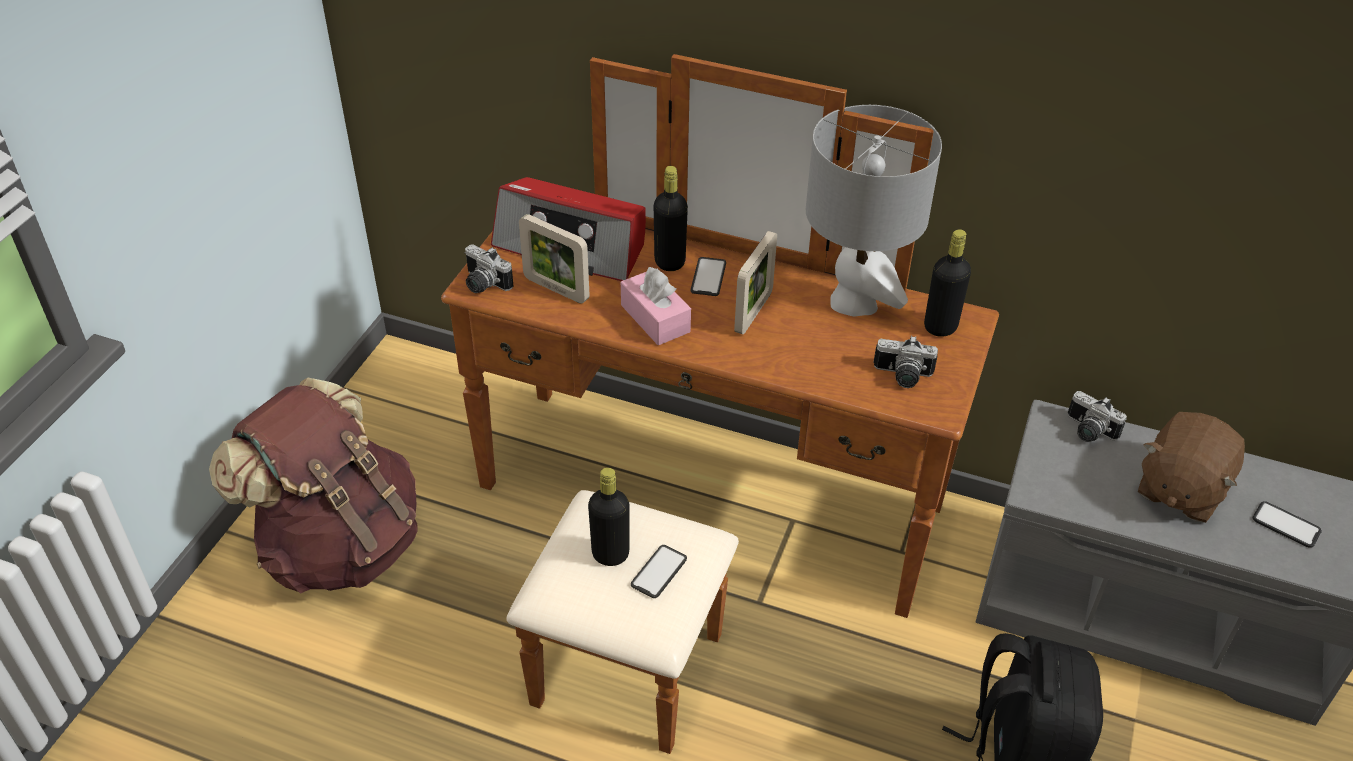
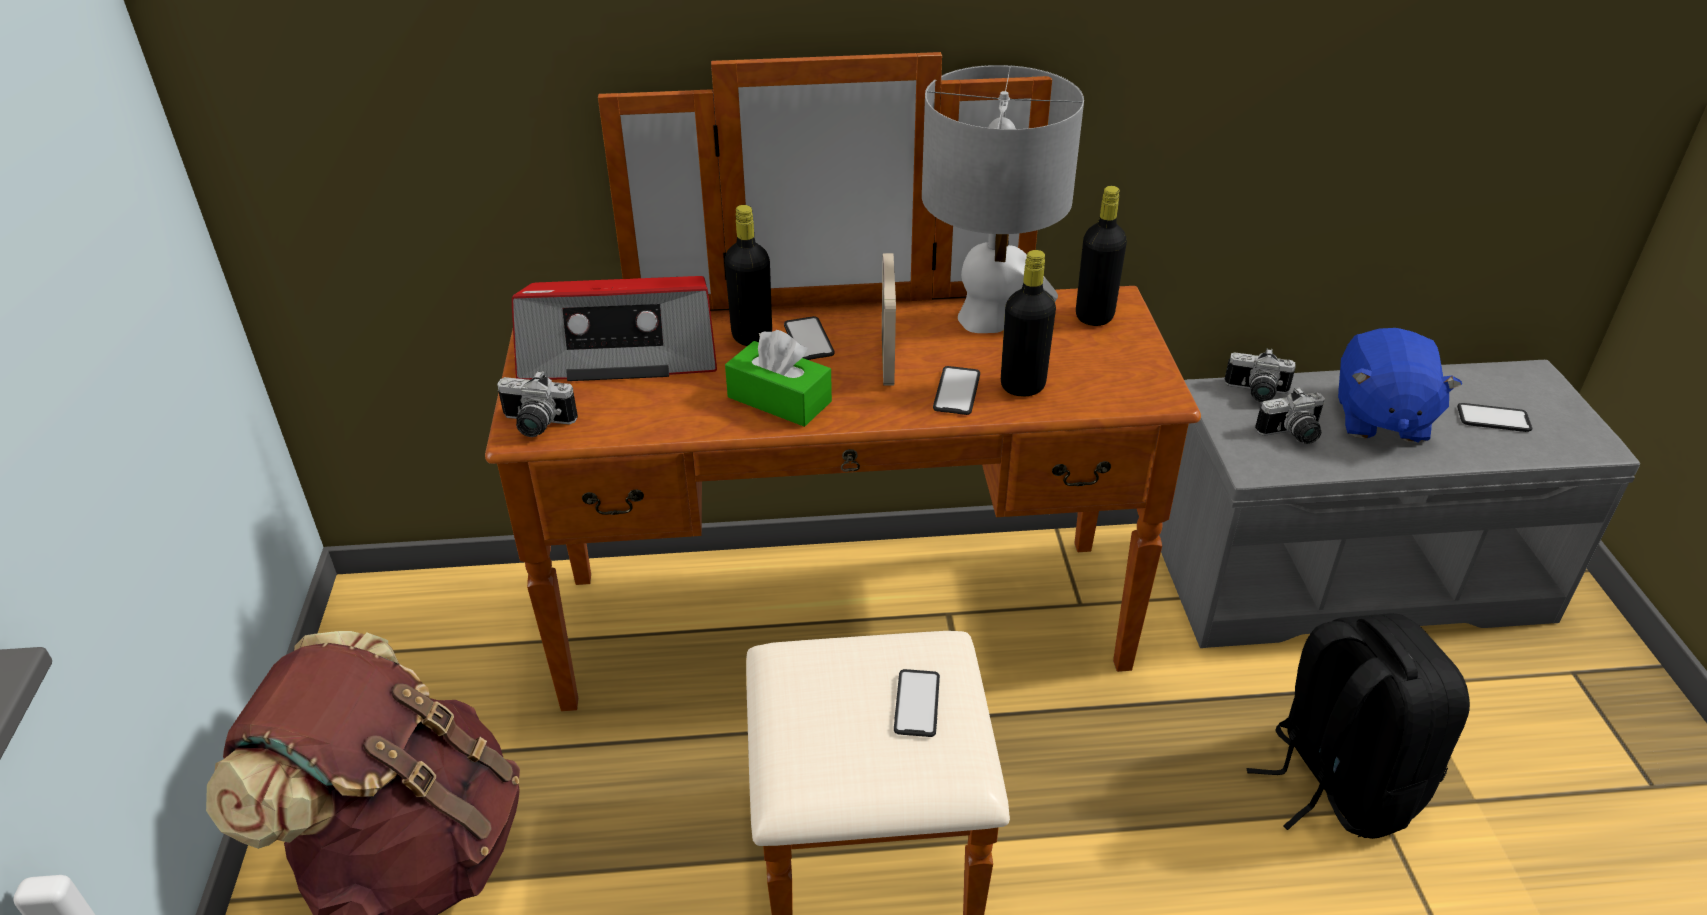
camera: 25 degrees left, 5 degrees down
(556, 289) = (634, 403): picture frame -> none
(610, 554) = (845, 705): black bottle -> black bottle (1022, 386)
(655, 318) = (779, 399): pink tissue box -> green tissue box
(785, 354) = (956, 391): none -> phone
(902, 377) = (1097, 375): camera -> camera (1293, 435)
(1180, 489) = (1379, 418): brown plush toy -> blue plush toy

